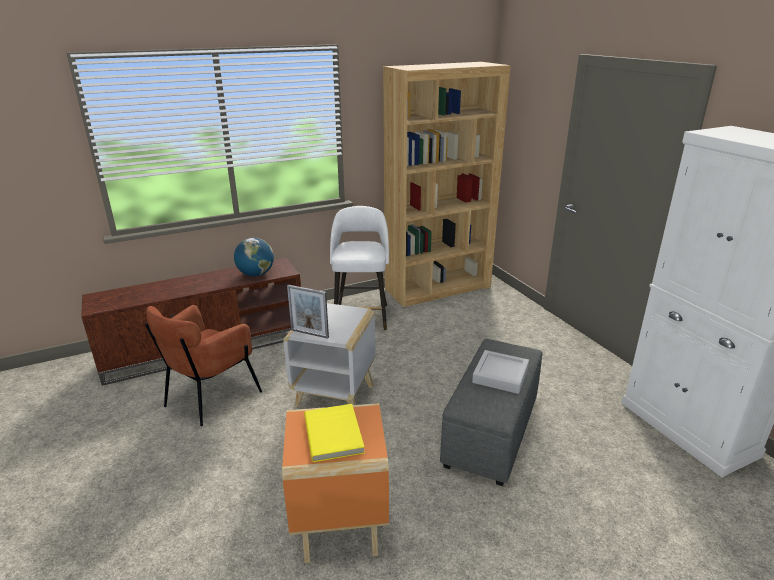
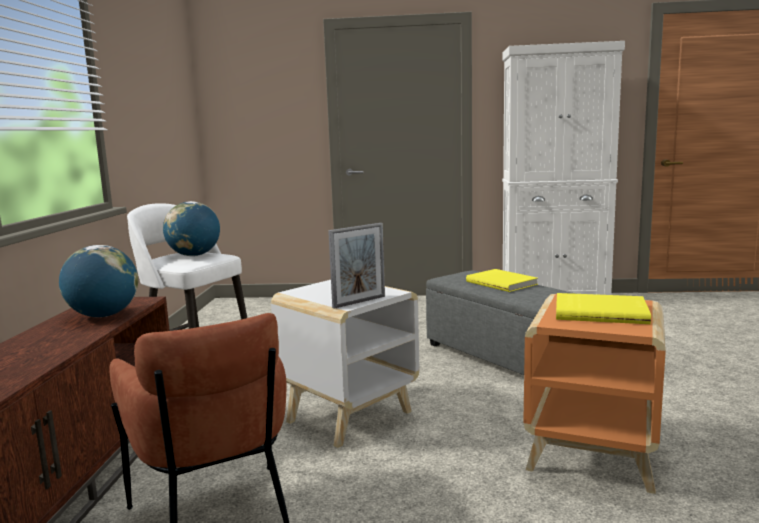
camera: 60 degrees left, 15 degrees down
(361, 249) = (194, 255): none -> globe
(438, 288) = (217, 321): brown bookcase -> none
(500, 375) = (502, 283): grey tray -> yellow book

